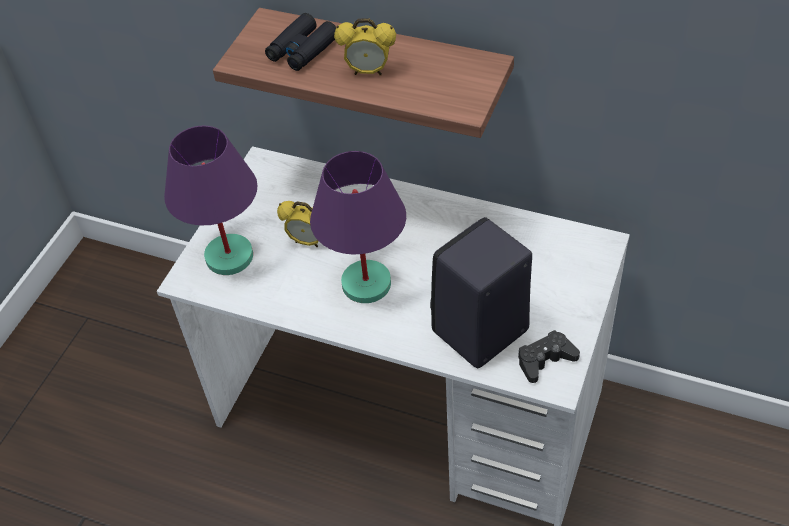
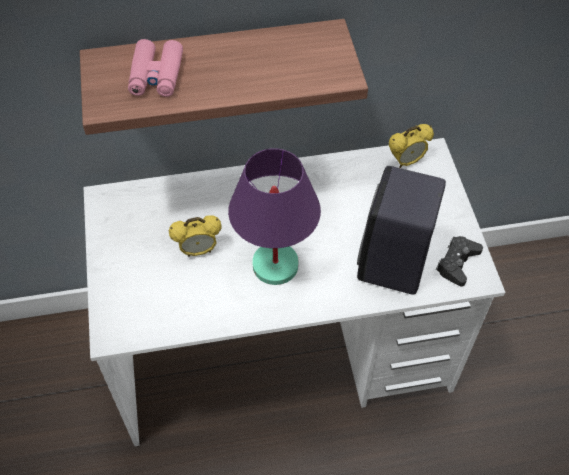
camera: 35 degrees left, 5 degrees up
(229, 256) = (136, 295): purple table lamp -> none
(302, 50) = (156, 75): black binoculars -> pink binoculars
(368, 71) = (234, 74): alarm clock -> alarm clock (406, 162)

